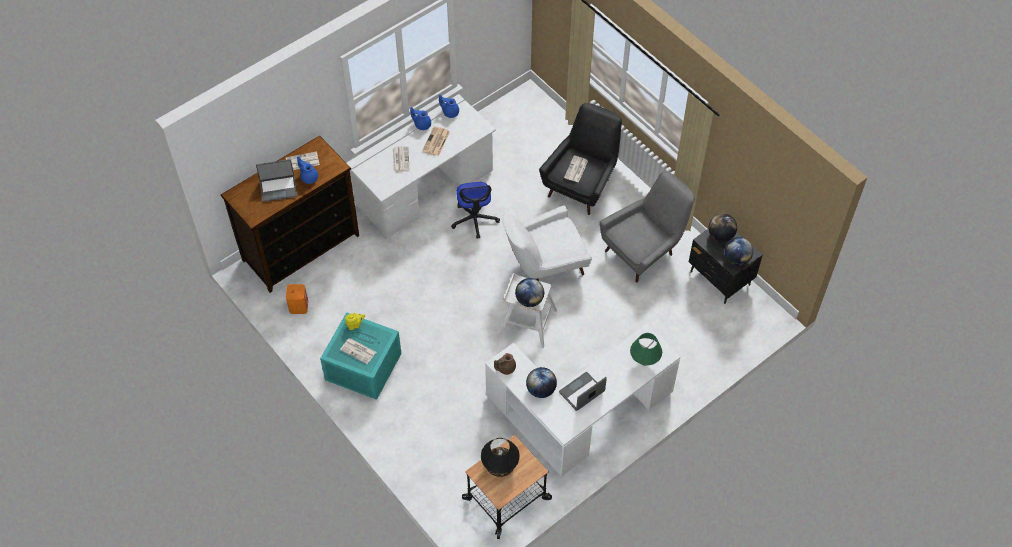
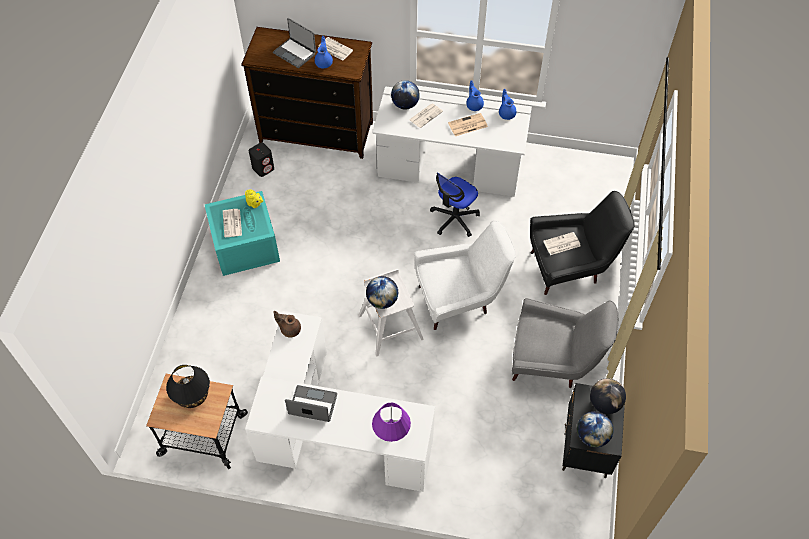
camera: 50 degrees right, 0 degrees up
(298, 306) = (263, 168): orange speaker -> black speaker
(541, 390) = (290, 371): globe -> globe (405, 105)
(545, 265) = (460, 299): white armchair -> white armchair turned 135 degrees clockwise
(644, 361) = (391, 433): green table lamp -> purple table lamp

